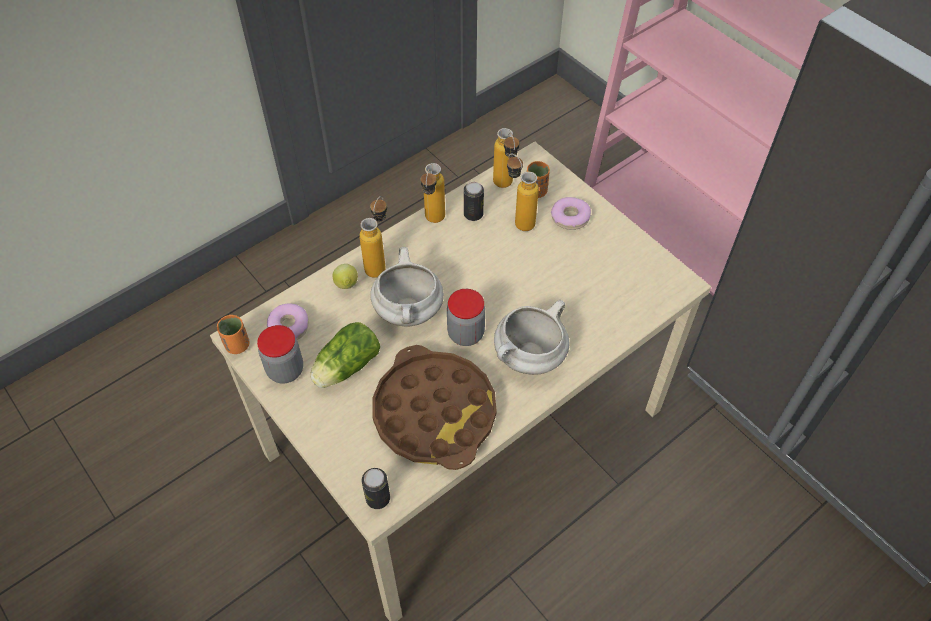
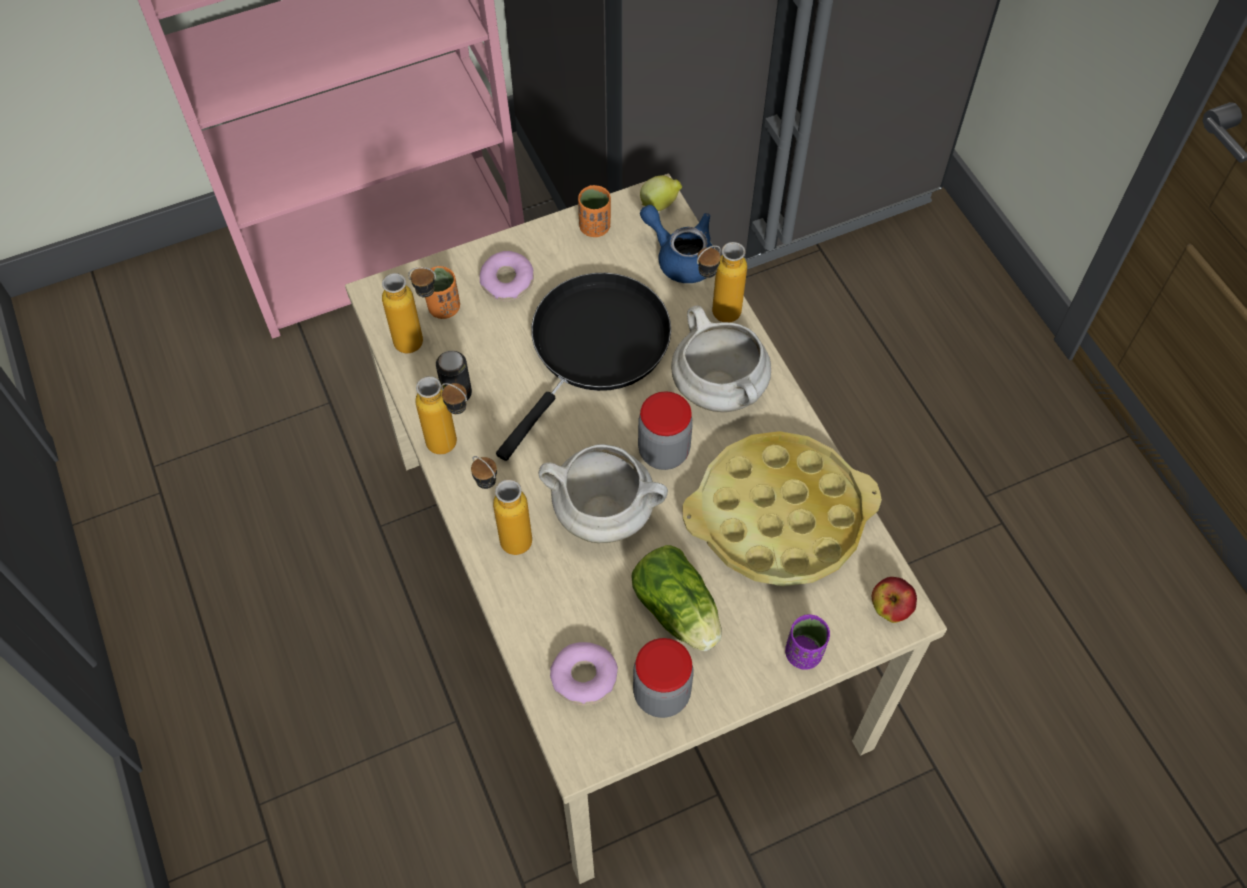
camera: 75 degrees left, 5 degrees up
(237, 345) = (597, 757): orange cup -> orange cup (595, 227)
(330, 447) = (803, 653): none -> purple cup
(347, 286) = (533, 585): lemon -> lemon (660, 205)
(378, 498) = (890, 608): can -> apple
(434, 413) = (779, 516): brown tray -> yellow tray
(518, 219) = (488, 341): bottle -> bottle (715, 317)
(536, 276) = (594, 347): none -> black frying pan
(635, 309) = (680, 257): none -> blue teapot

